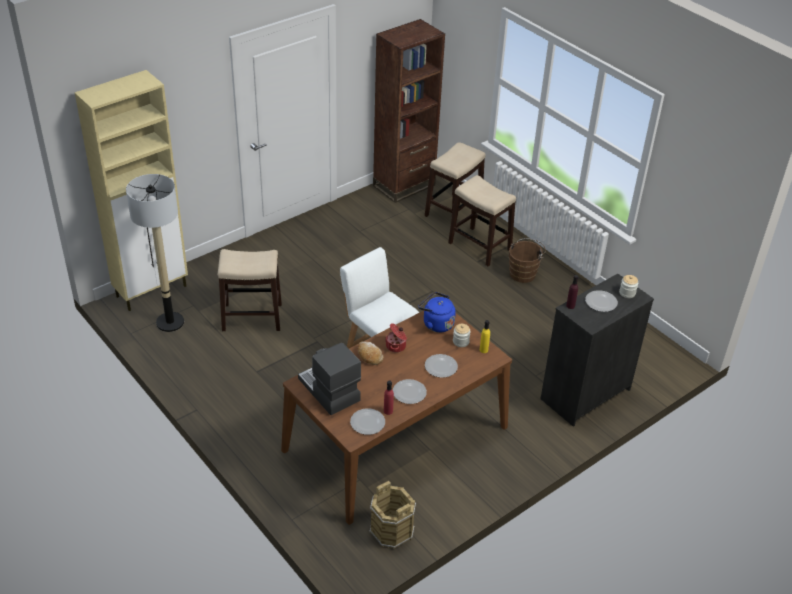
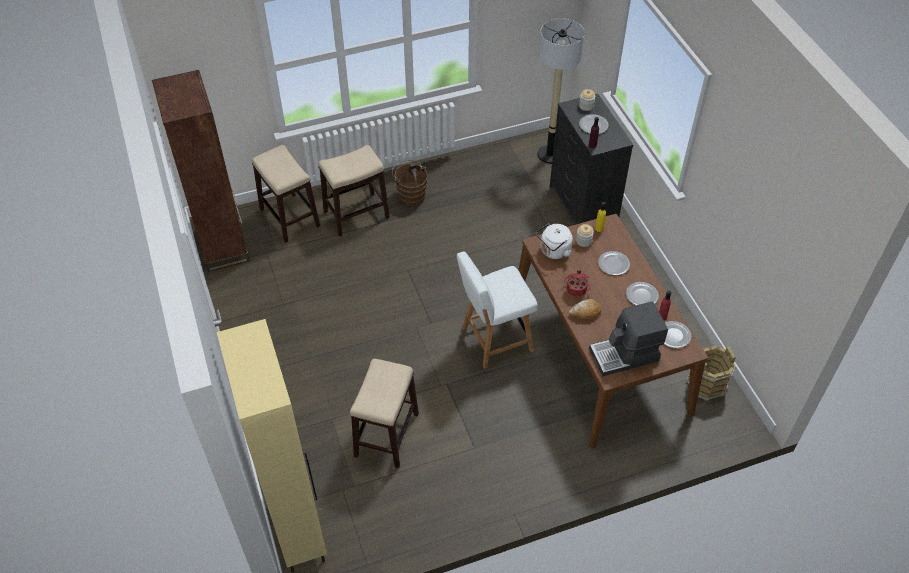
camera: 70 degrees left, 10 degrees up
(170, 322) = (363, 519): floor lamp -> floor lamp (549, 155)
(436, 324) = (554, 251): blue kettle -> white kettle

